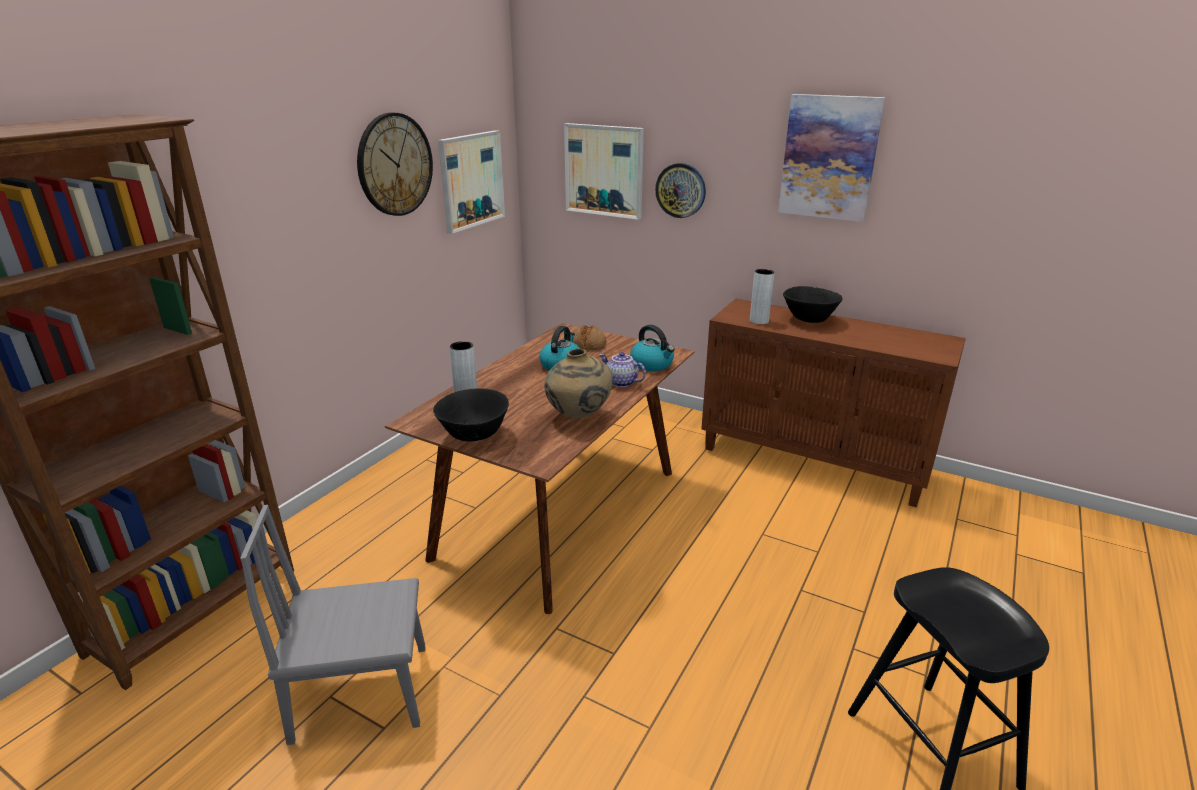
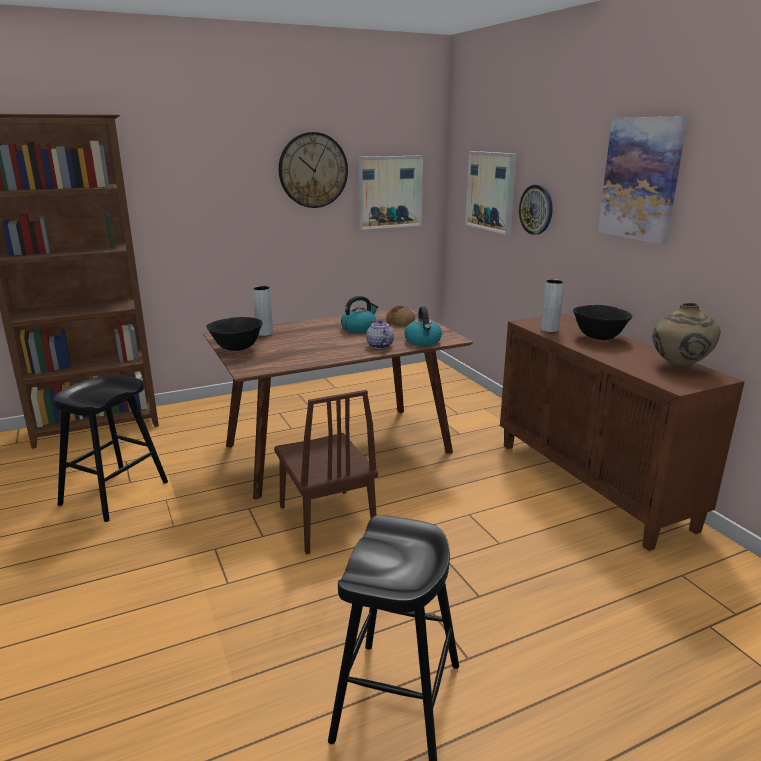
camera: 35 degrees right, 5 degrees down
(361, 692) = (114, 493): grey chair -> black stool
(578, 417) = (314, 356): beige vase -> beige vase (679, 366)
(652, 601) = (326, 520): none -> brown chair

